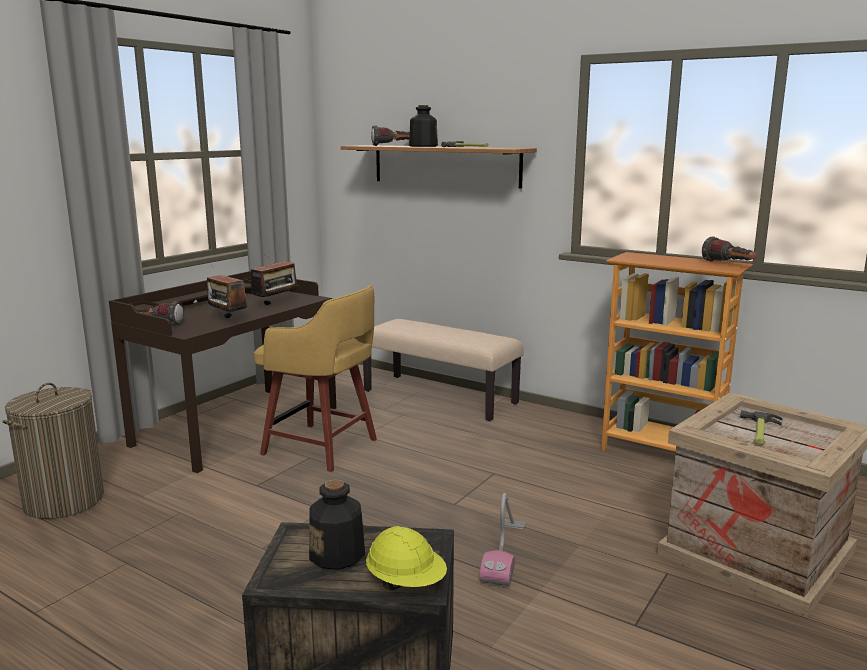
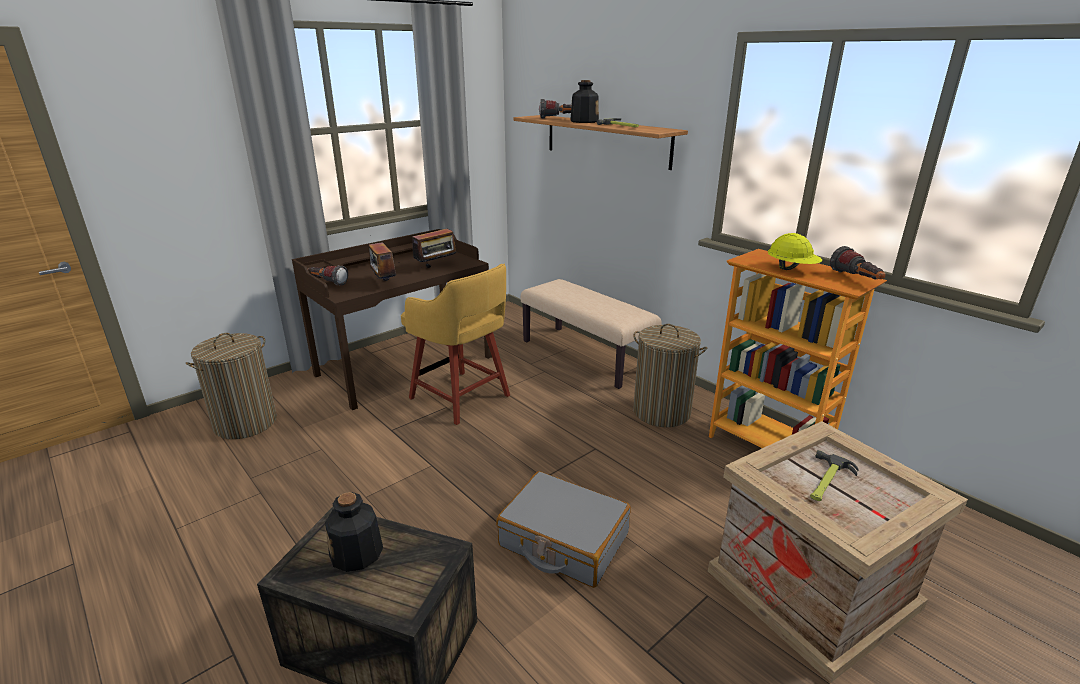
camera: 15 degrees right, 10 degrees up
(406, 583) = (394, 602): yellow hard hat -> yellow hard hat (791, 269)
(504, 552) = (563, 540): vacuum cleaner -> grey suitcase
(544, 435) = (661, 412): none -> laundry basket

